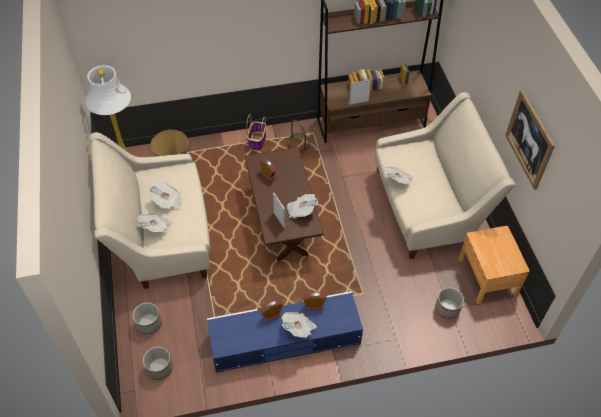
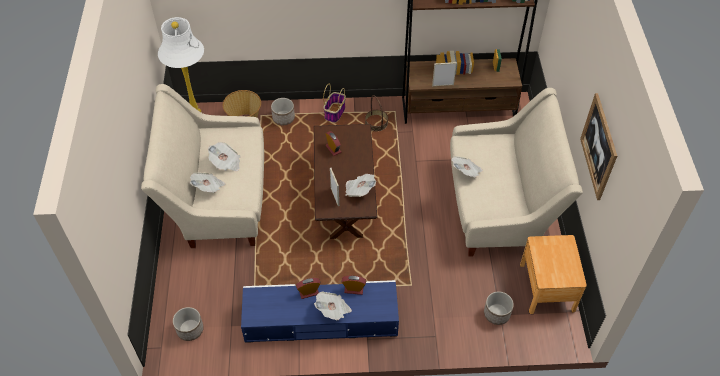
camera: 10 degrees right, 0 degrees up
(148, 324) = (188, 284): planter -> planter (283, 118)

